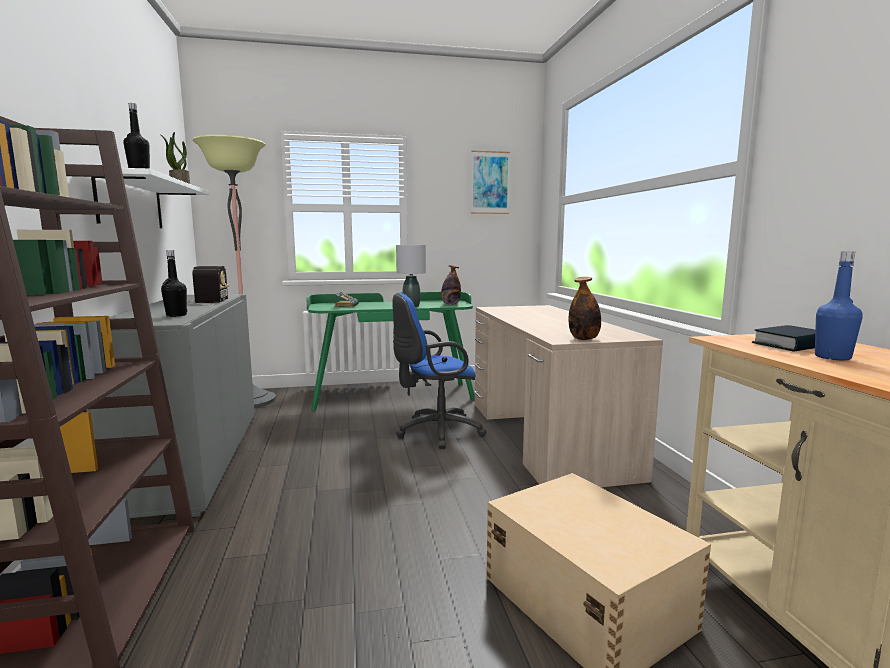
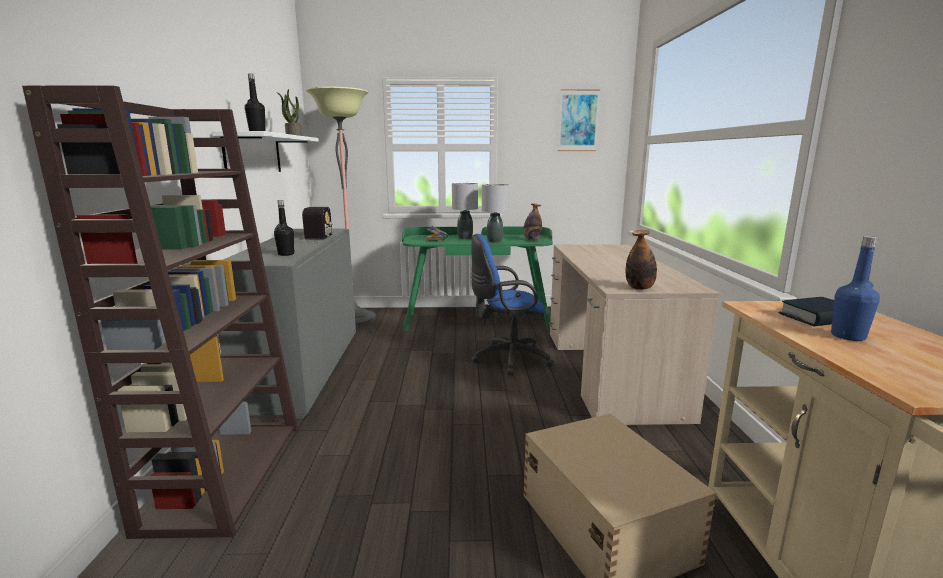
camera: 10 degrees right, 5 degrees up
(377, 304) = (464, 238): none -> grey table lamp

